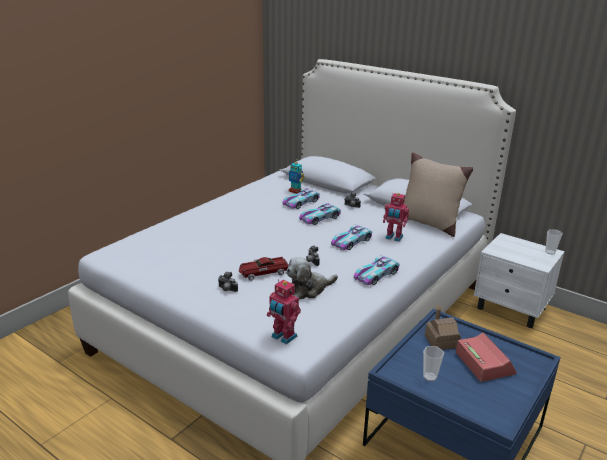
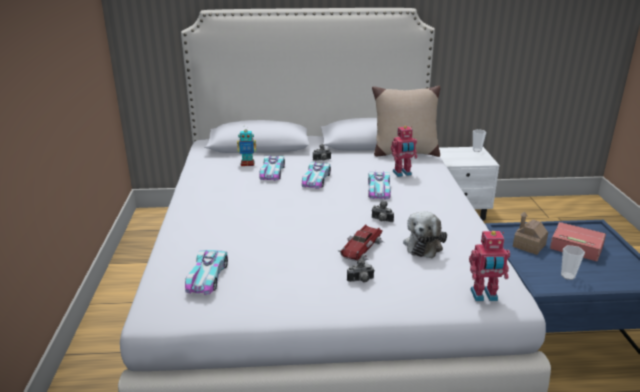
camera: 40 degrees left, 0 degrees up
(376, 275) = (447, 208): toy car -> toy car (207, 276)

